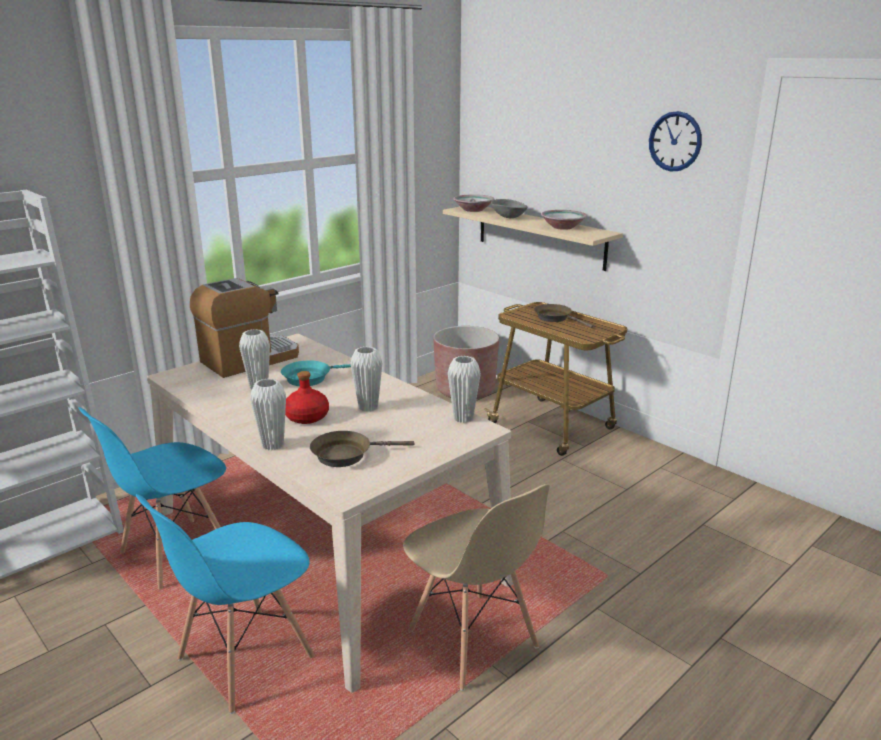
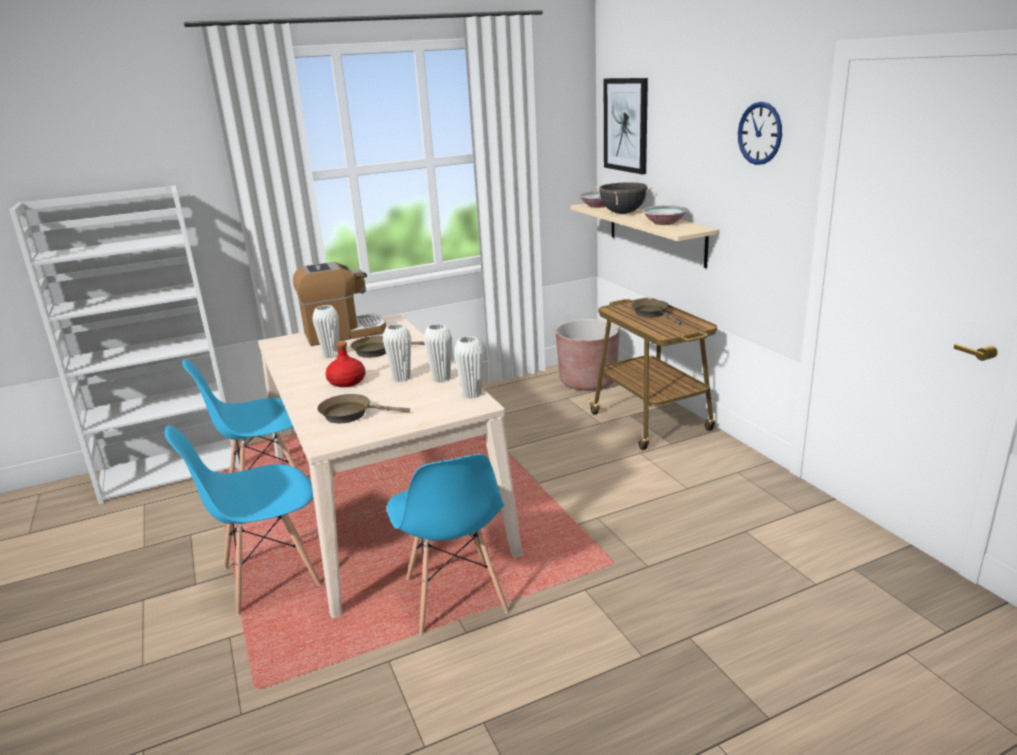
camera: 20 degrees right, 0 degrees up
(273, 445) = (302, 401): white vase -> white vase (441, 379)
(310, 378) = (377, 351): turquoise frying pan -> brown frying pan
(472, 640) = (455, 596): beige chair -> blue chair
(502, 128) = (626, 125): none -> picture
(508, 217) = (623, 213): grey bowl -> black cooking pot

